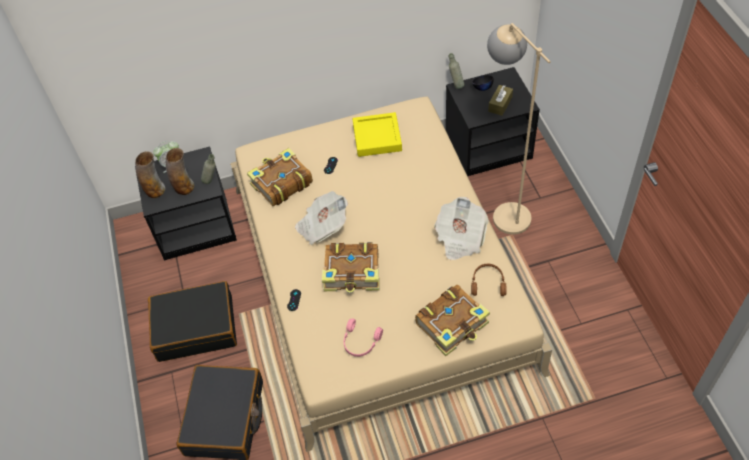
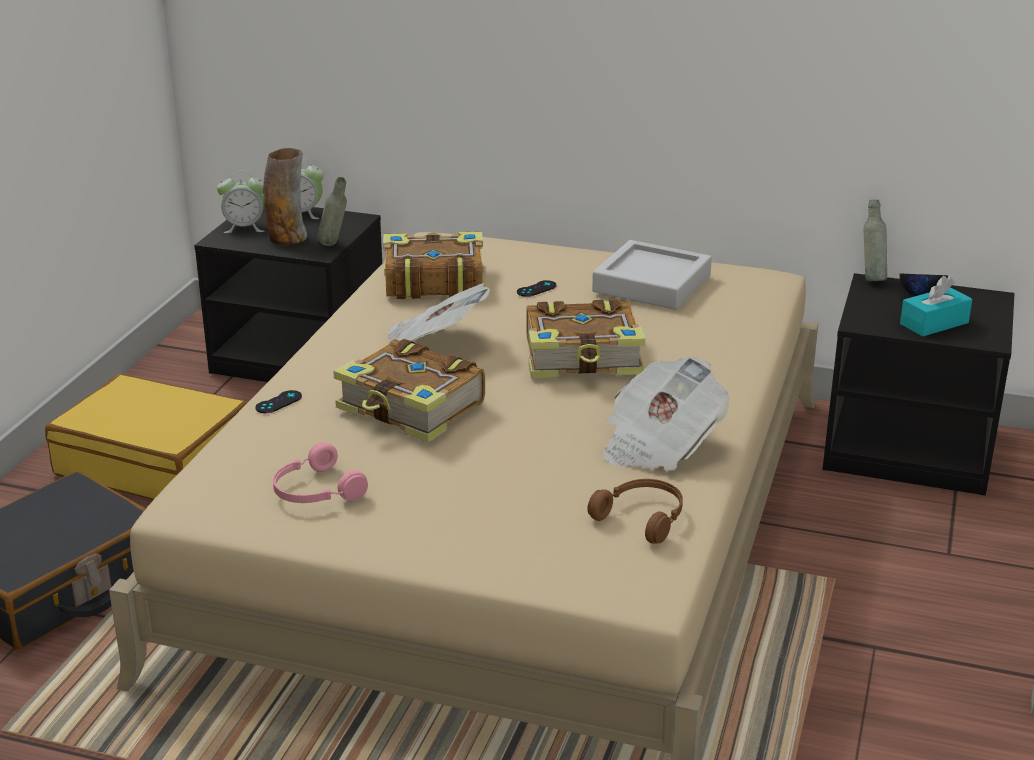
camera: 30 degrees right, 25 degrees down
(155, 190) = (245, 228): vase -> alarm clock
(195, 328) = (155, 462): black suitcase -> yellow suitcase
(377, 138) = (651, 284): yellow tray -> grey tray
(453, 324) = (507, 540): book -> book (584, 358)
(500, 104) = (934, 323): brown tissue box -> turquoise tissue box
(504, 210) = (852, 540): beige floor lamp -> none

